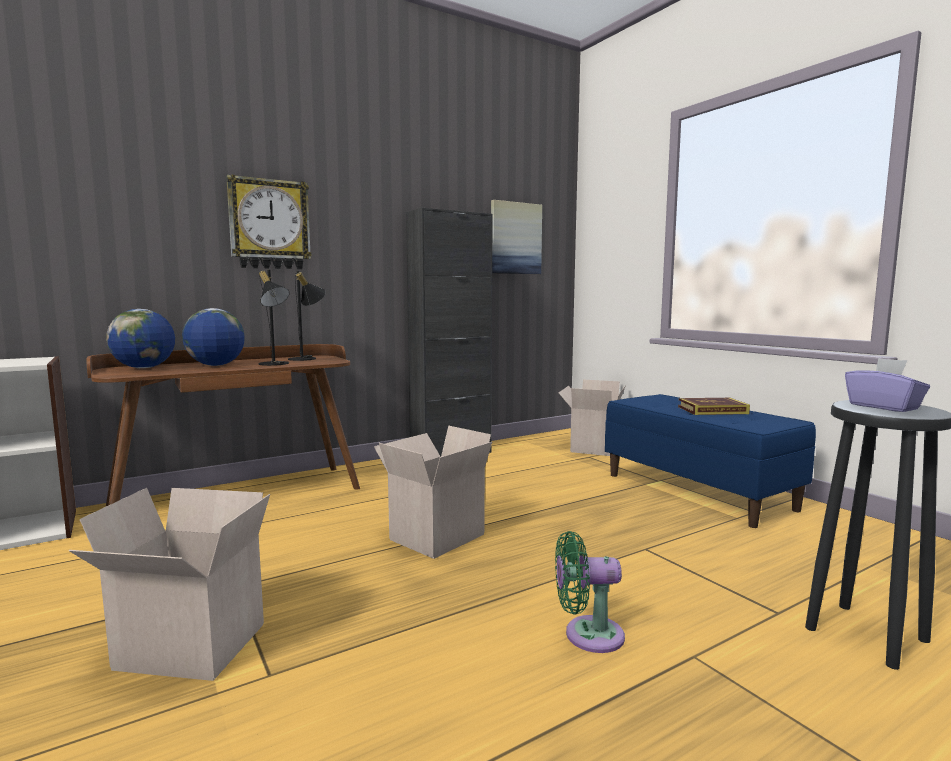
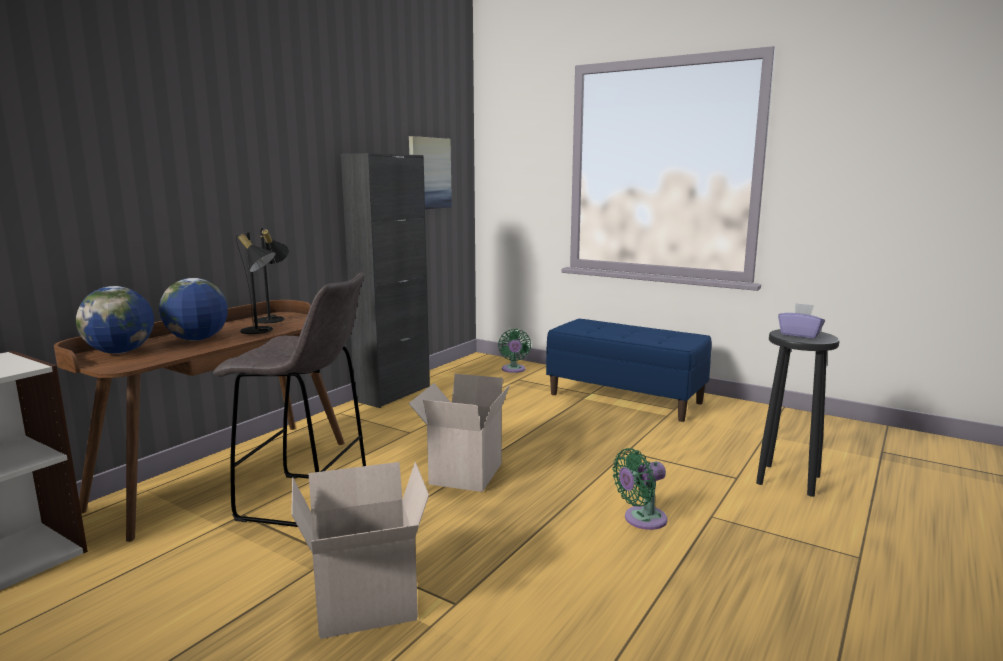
camera: 25 degrees left, 5 degrees up
(268, 533) = (308, 502): none -> grey stool
(269, 224) = (216, 175): wall clock -> none
(592, 447) = (513, 370): cardboard box -> green fan
(712, 410) = (635, 332): book -> none

